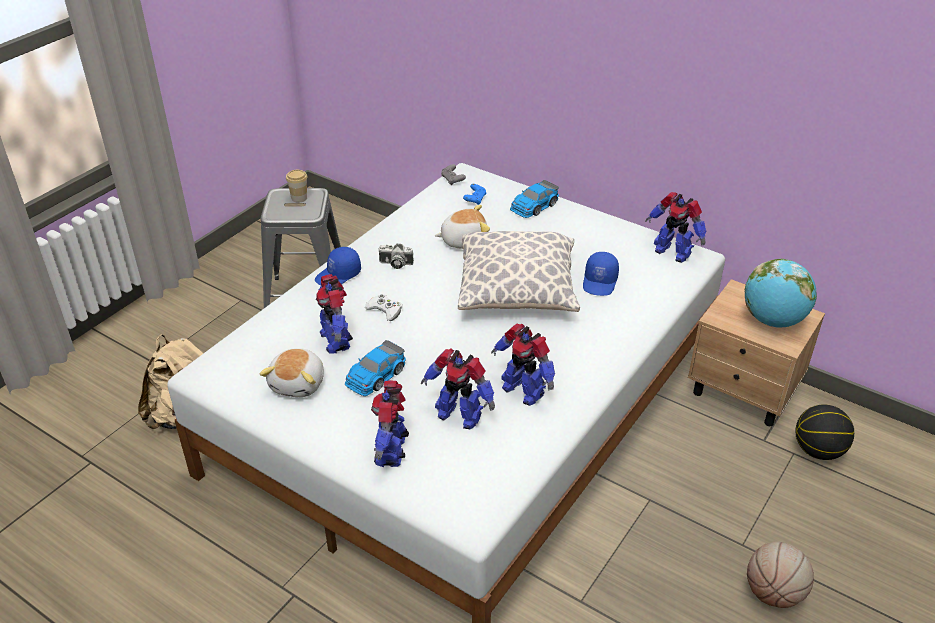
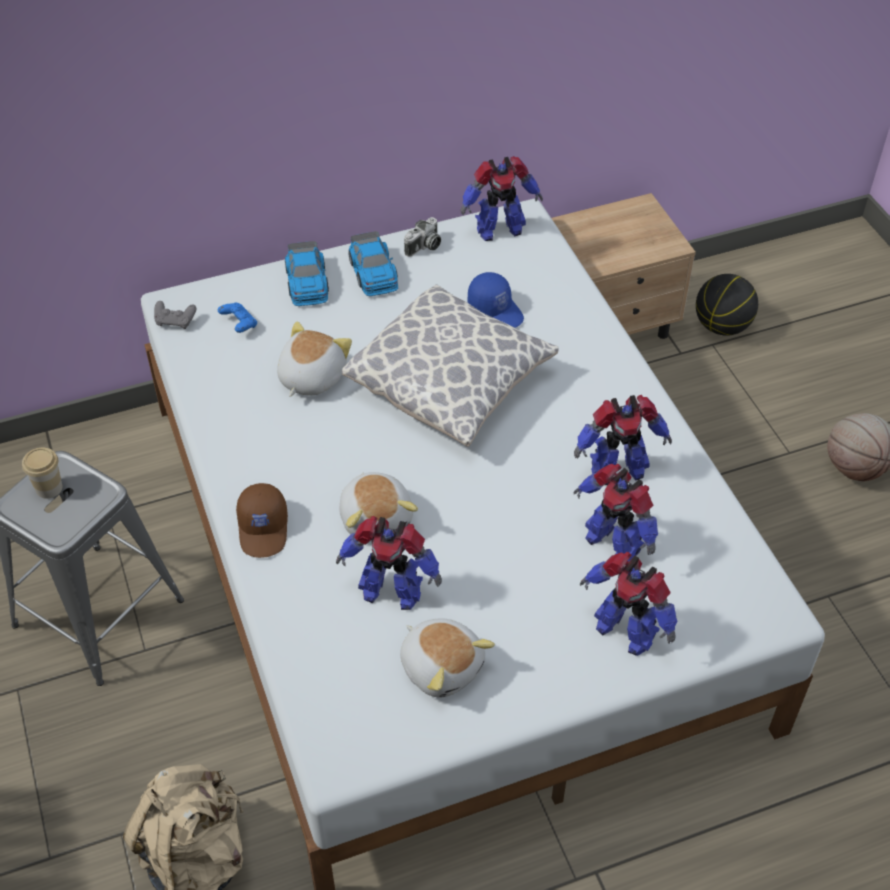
camera: 55 degrees left, 10 degrees up
(338, 275) = (264, 528): blue cap -> brown cap
(375, 376) = (489, 585): toy car -> toy car (373, 273)
(385, 310) = (377, 517): white game controller -> plush toy
(395, 264) = (295, 463): camera -> camera (424, 247)
(459, 415) = (613, 543): toy robot -> toy robot turned 75 degrees clockwise
(773, 320) = (631, 231): globe -> none

